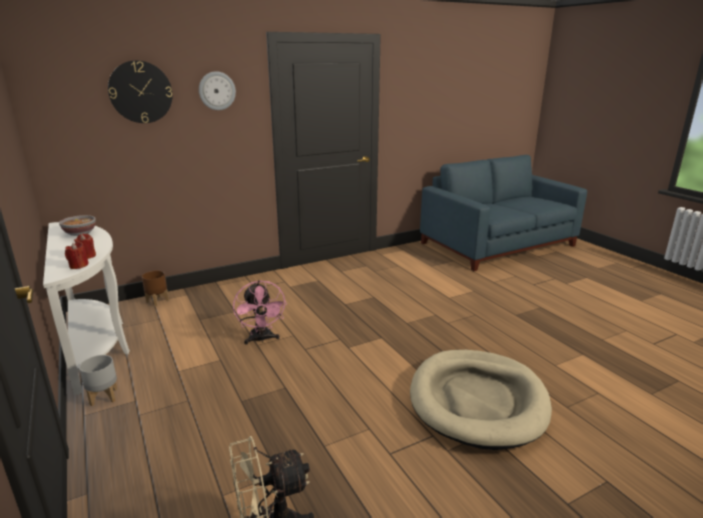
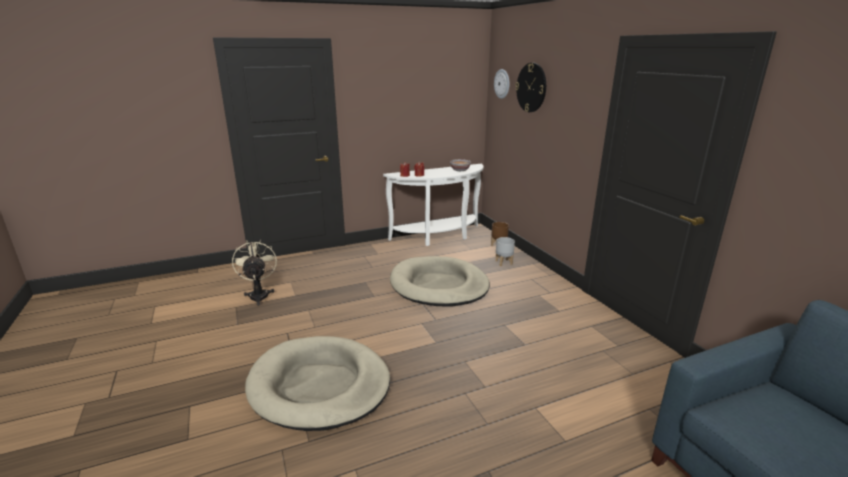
camera: 95 degrees right, 0 degrees up
(104, 396) = (384, 246): grey planter -> grey planter (504, 262)
(217, 91) = (571, 94): wall clock -> wall clock (502, 84)
(261, 339) = (439, 285): pink fan -> beige dog bed

